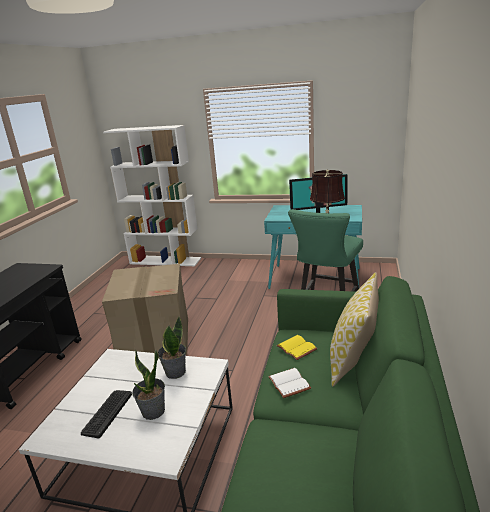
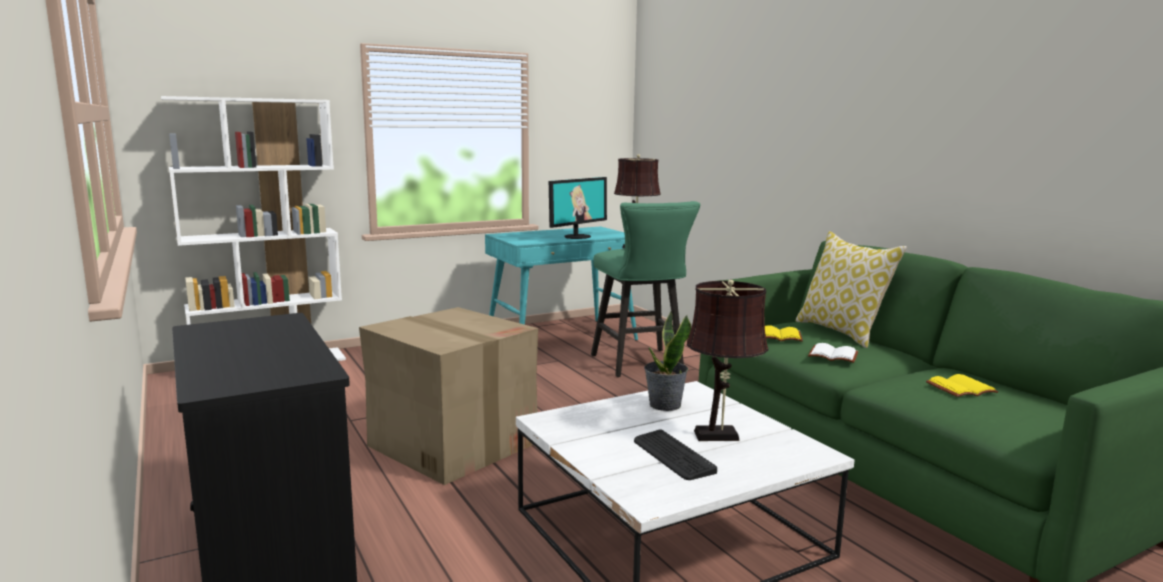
camera: 45 degrees left, 10 degrees down
(153, 411) = (721, 435): potted plant -> brown table lamp
(303, 466) = (960, 388): none -> yellow book

